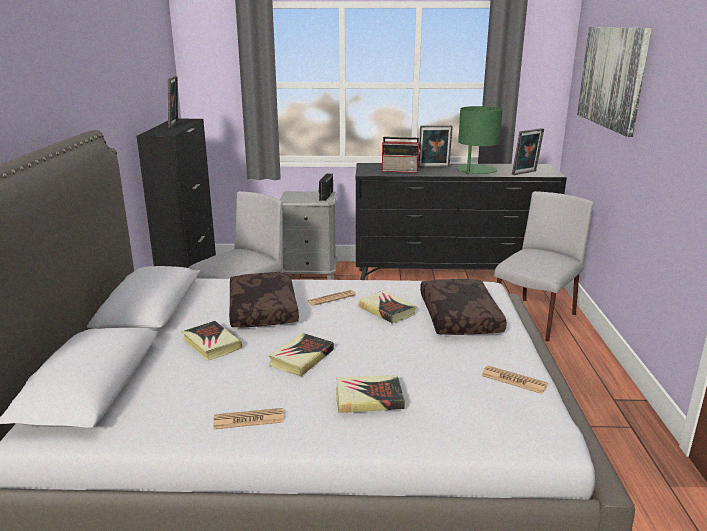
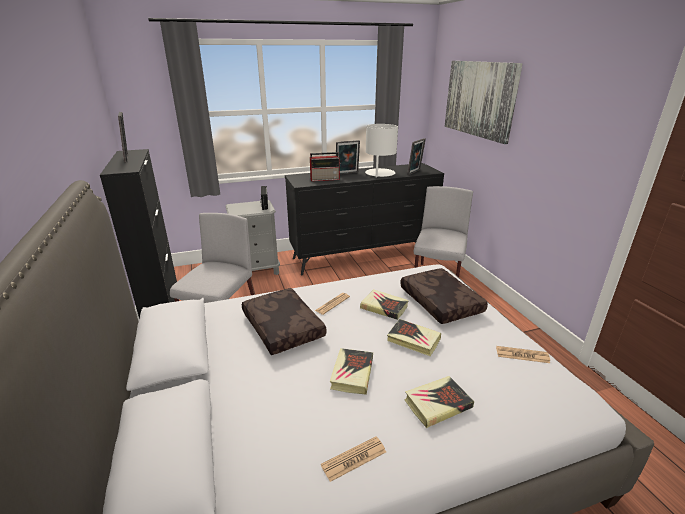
camera: 20 degrees left, 5 degrees up
(211, 344) = (261, 377): book -> book (413, 340)
(476, 170) = (380, 173): green table lamp -> white table lamp

